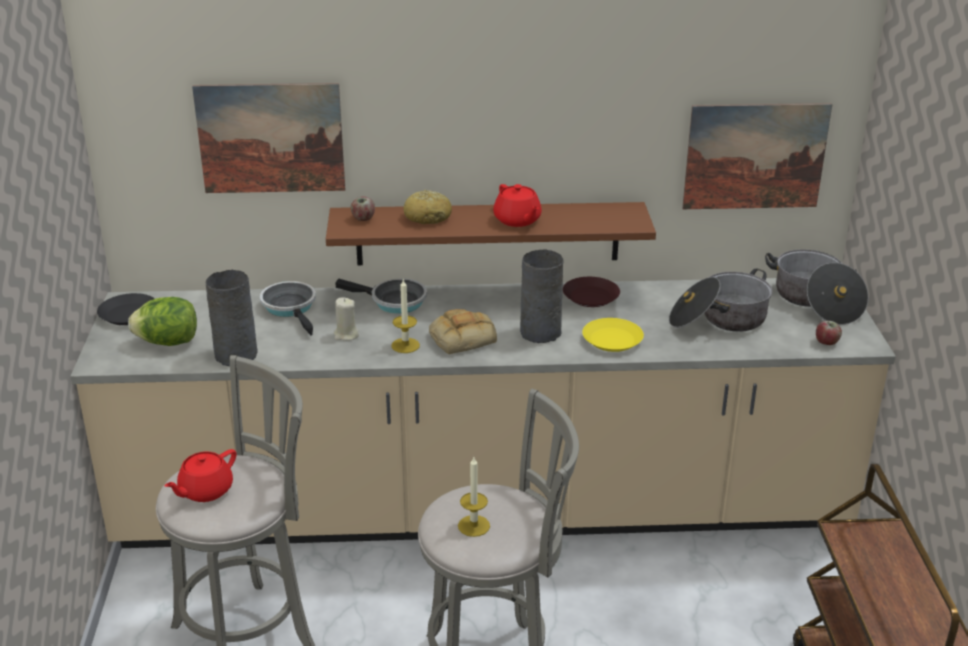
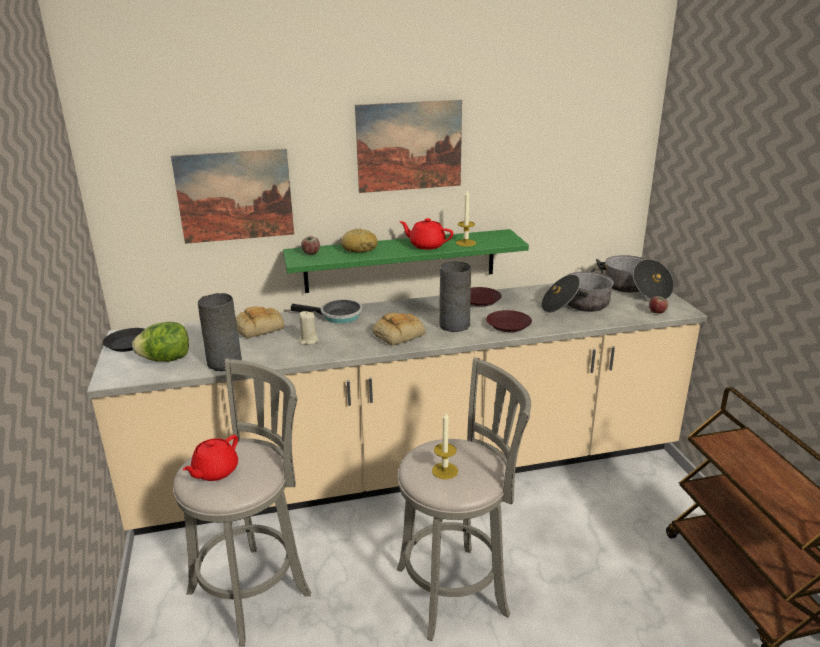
camera: 10 degrees left, 5 degrees down
(291, 308) = (259, 327): frying pan -> bread
(405, 345) = (357, 343): candle -> candle (466, 243)
(488, 233) = (400, 261): brown shelf -> green shelf
(517, 220) = (426, 245): red teapot -> red teapot turned 150 degrees clockwise
(612, 340) = (508, 325): yellow plate -> brown plate
(755, 156) = (584, 190): picture -> picture (409, 146)

